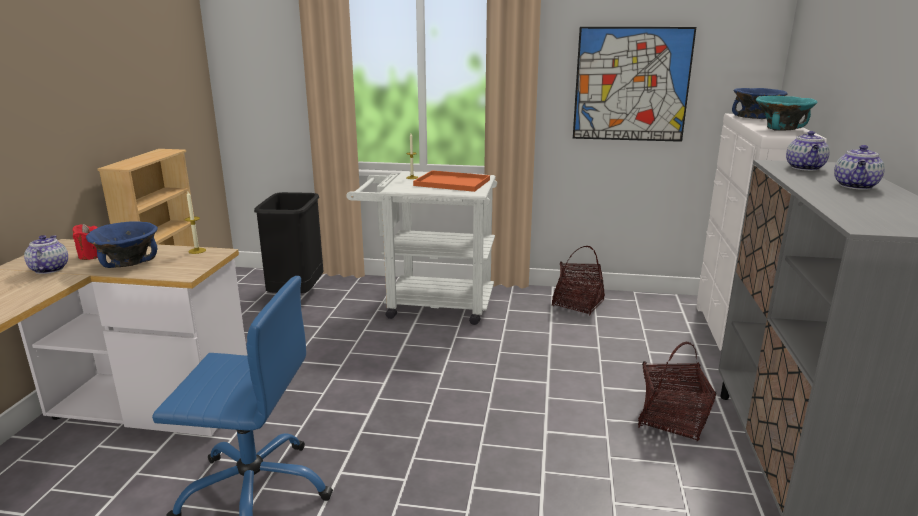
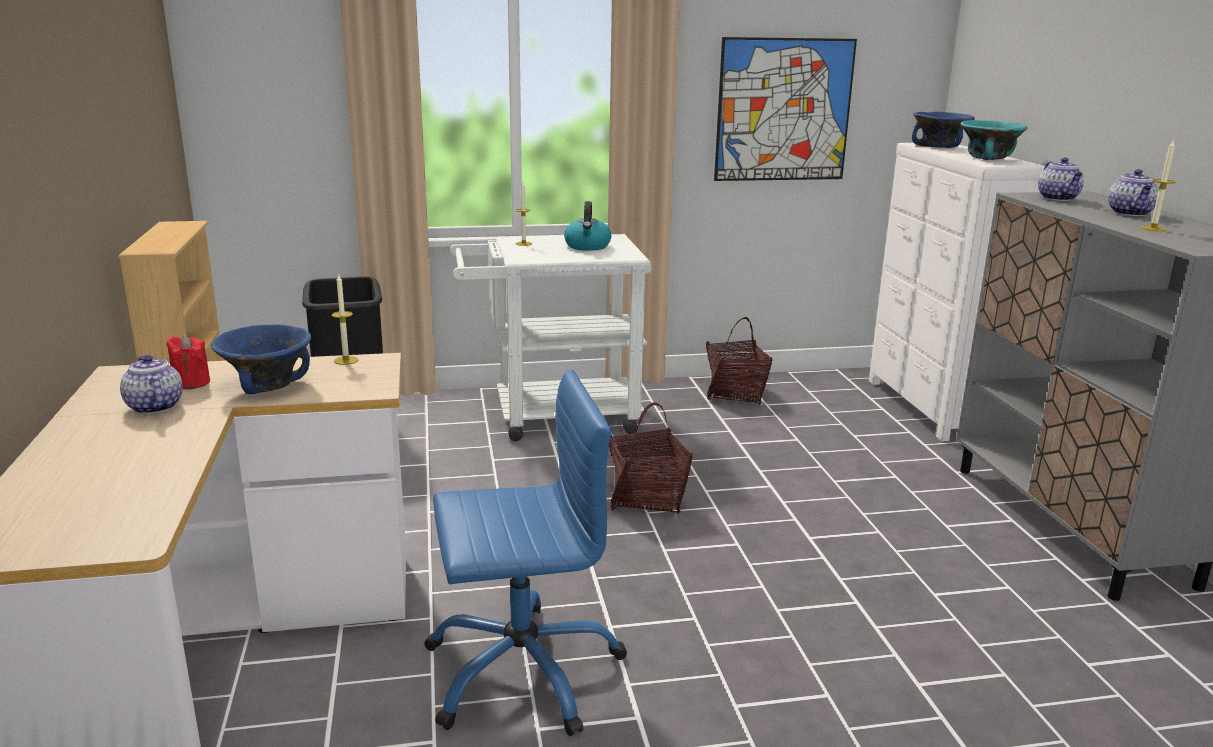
camera: 20 degrees left, 0 degrees up
(453, 182) = (587, 246): orange tray -> kettle
(672, 420) = (930, 502): basket -> basket (647, 497)
(852, 202) = (1153, 228): none -> candle

